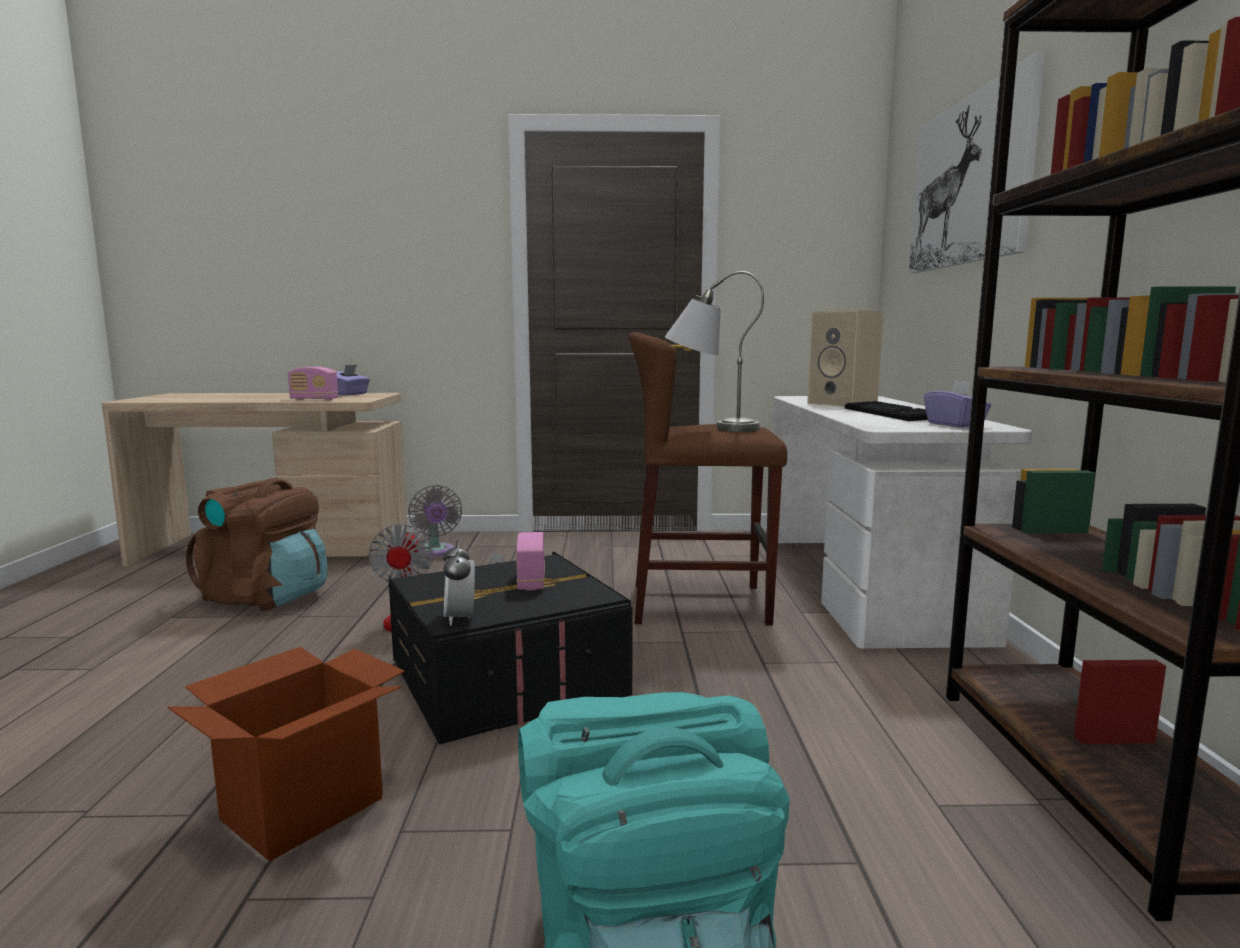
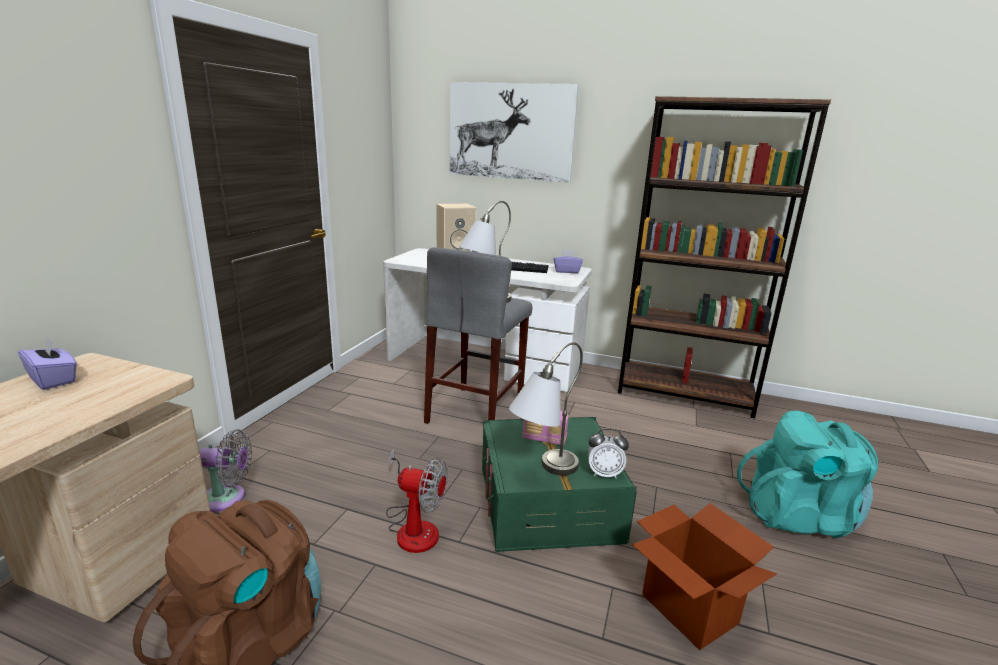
camera: 70 degrees left, 10 degrees up
(314, 399) = (96, 404): radio -> none
(441, 588) = (541, 473): none -> grey table lamp
(507, 679) = (548, 504): black storage box -> green storage box
(700, 604) = (476, 412): brown stool -> grey stool

